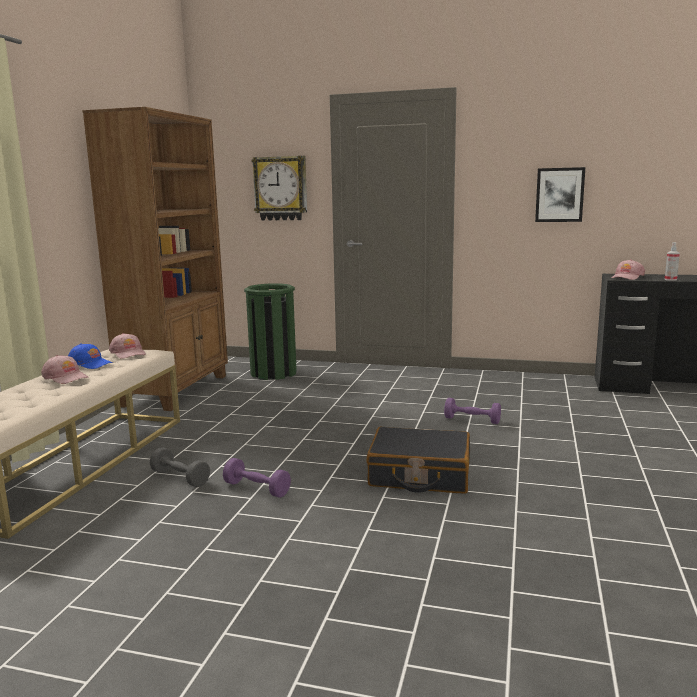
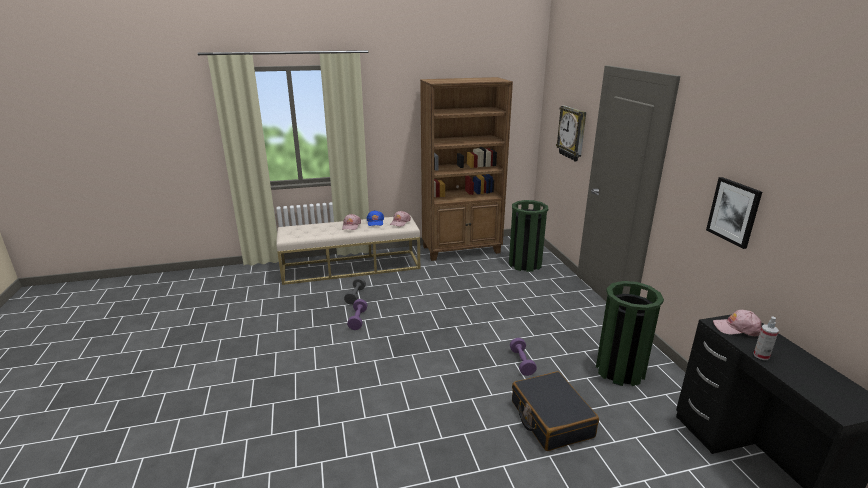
camera: 60 degrees right, 10 degrees up
(419, 475) = (411, 365): black suitcase -> black suitcase (551, 419)
(520, 389) = (620, 370): none -> green trash can

